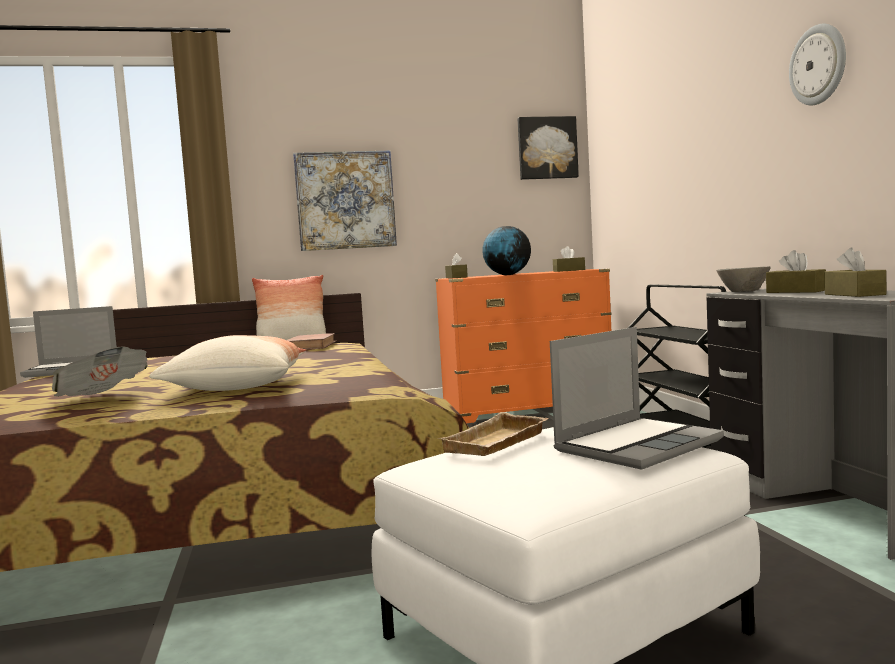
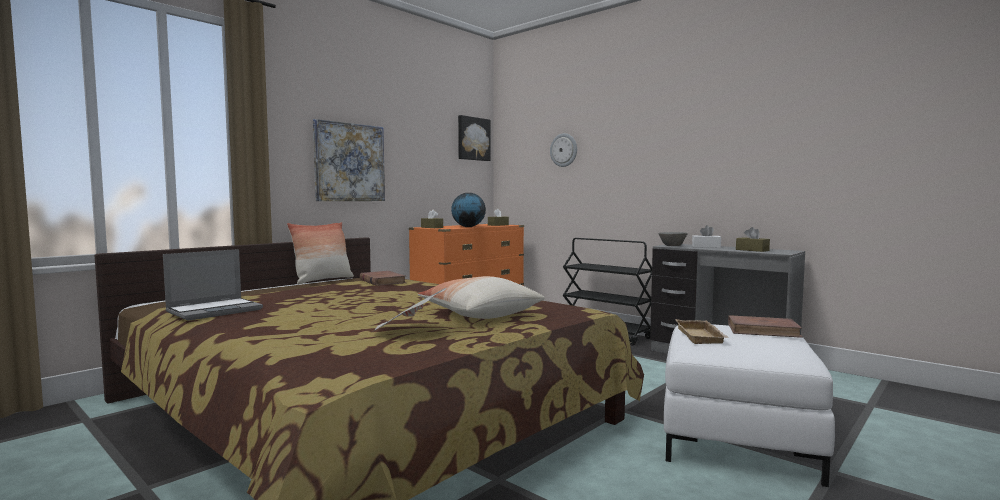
camera: 35 degrees left, 0 degrees up
(637, 445) = (763, 330): laptop -> brown book
(795, 291) = (706, 247): brown tissue box -> white tissue box
(818, 65) = (705, 128): wall clock -> wall clock (564, 150)

